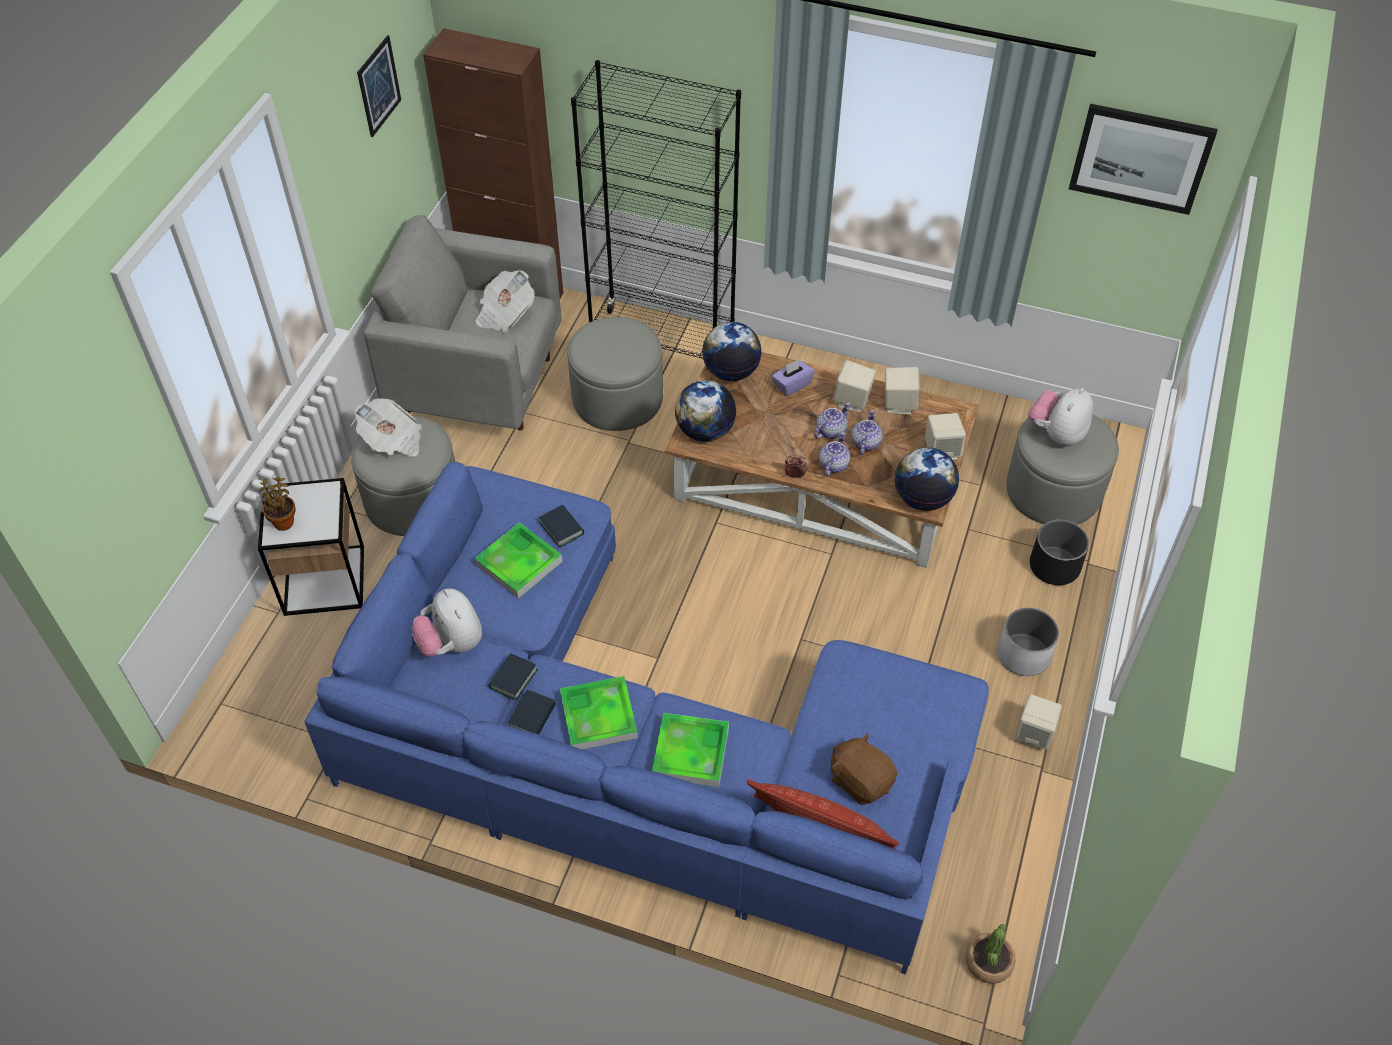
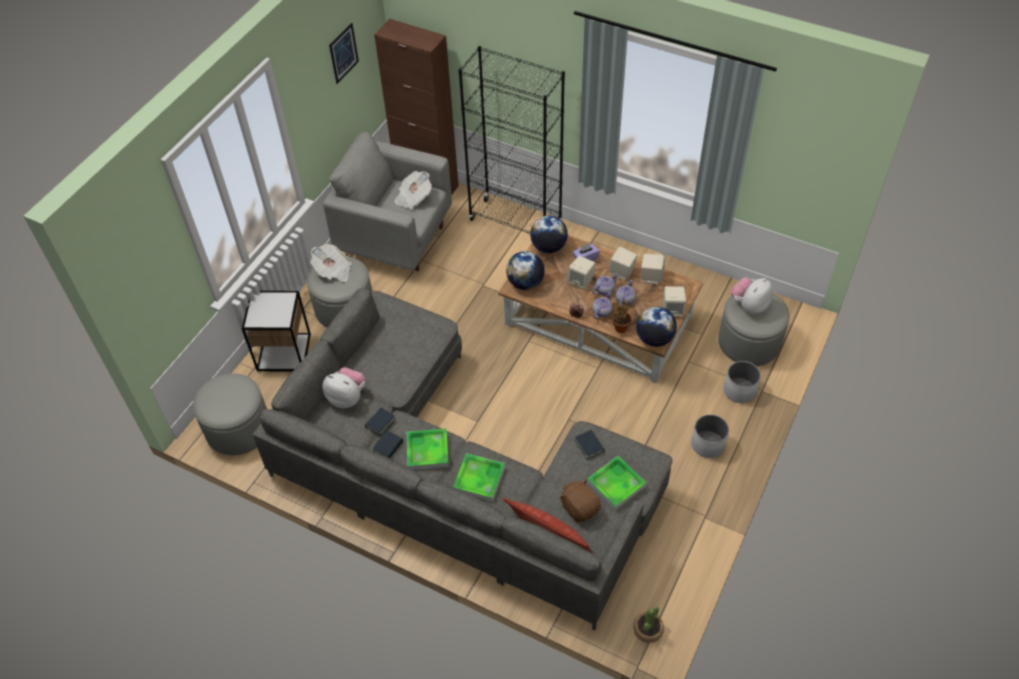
camera: 10 degrees right, 0 degrees up
(284, 521) = (259, 313): potted plant -> potted plant (620, 327)
(451, 643) = (347, 397): plush toy -> plush toy turned 135 degrees clockwise
(519, 563) = (396, 353): tray -> tray (616, 484)
(562, 528) = (425, 335): book -> book (589, 446)
(617, 398) = (481, 256): grey ottoman -> grey ottoman (238, 428)
(636, 749) = (455, 475): blue sofa -> grey sofa
(1034, 734) = (704, 494): beige speaker -> beige speaker (581, 281)
(1054, 566) = (739, 390): black planter -> white planter
(1141, 158) = (809, 135): picture -> none

